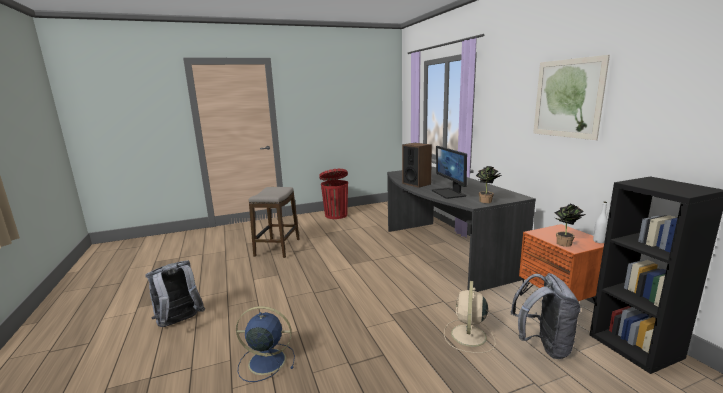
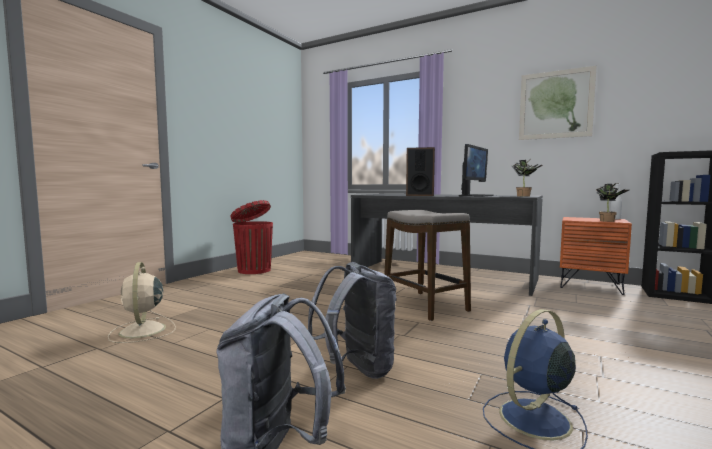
camera: 40 degrees left, 10 degrees down
(277, 248) = (240, 310): stool -> stool (424, 306)
(449, 193) = (475, 196): monitor -> monitor turned 90 degrees counterclockwise
(468, 336) = (606, 320): beige fan -> beige fan (142, 331)
(543, 345) = (649, 309): grey backpack -> grey backpack (356, 369)

